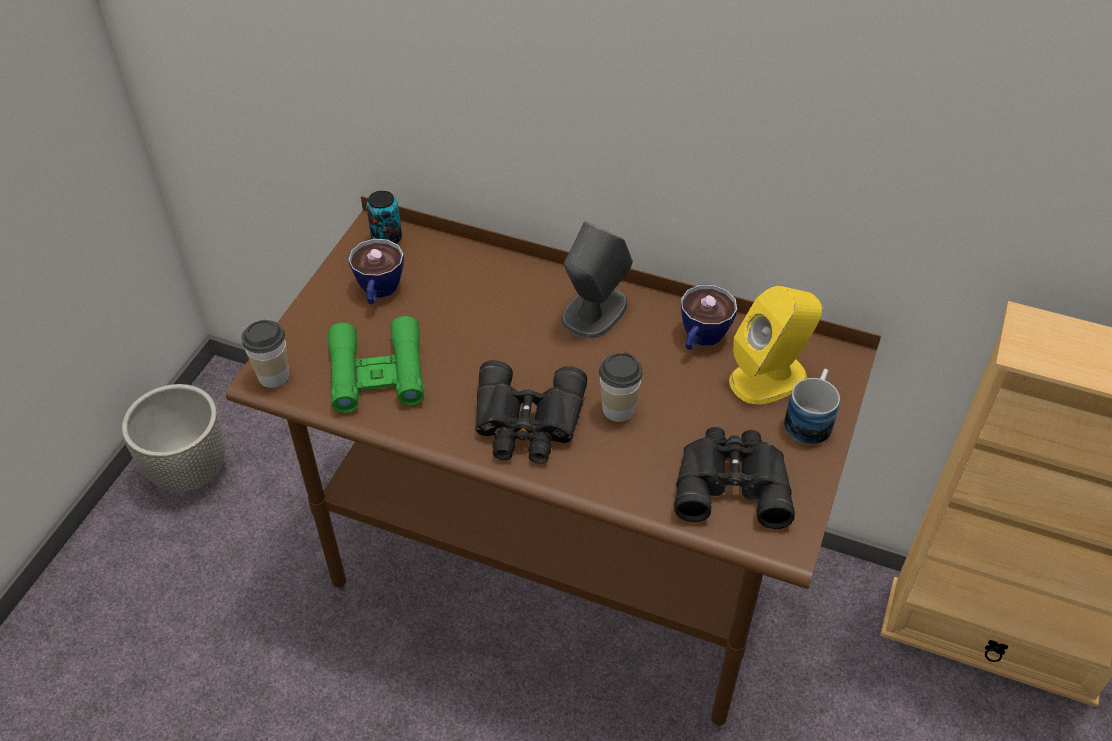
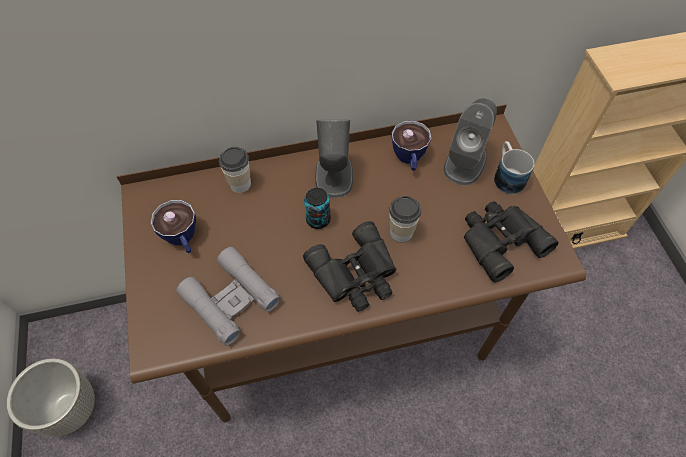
camera: 35 degrees left, 10 degrees up
(274, 376) = (158, 345): cup -> cup (240, 184)
(377, 373) = (231, 299): green binoculars -> grey binoculars
(386, 238) = (156, 197): can -> can (318, 219)
(769, 378) = (465, 163): yellow speaker -> grey speaker

